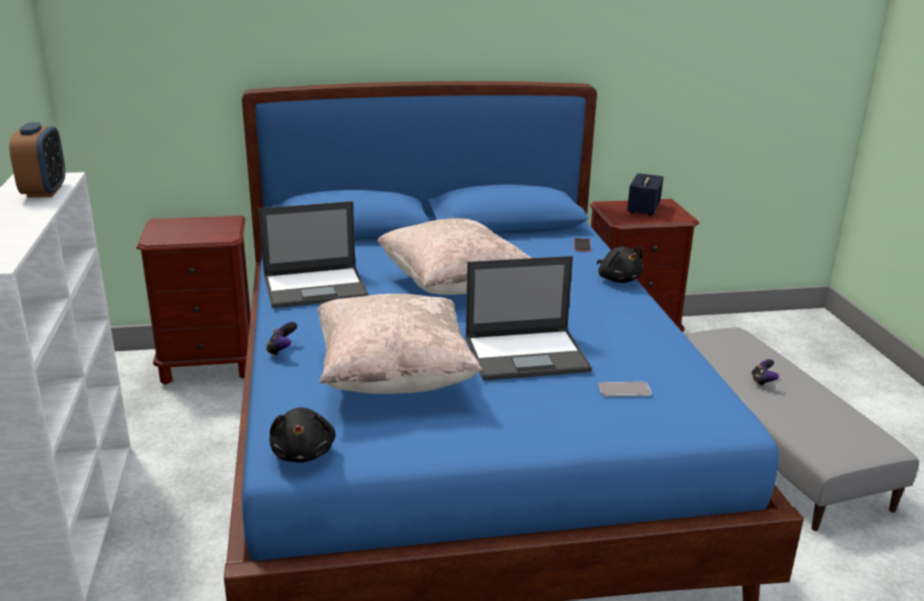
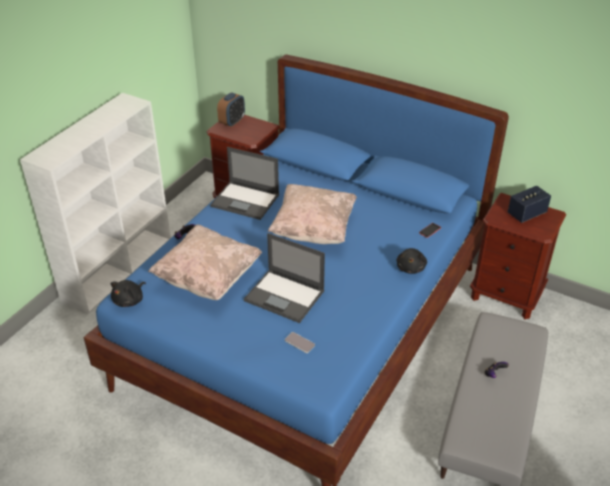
camera: 40 degrees right, 15 degrees up
(44, 191) = (118, 113): alarm clock -> alarm clock (232, 122)

